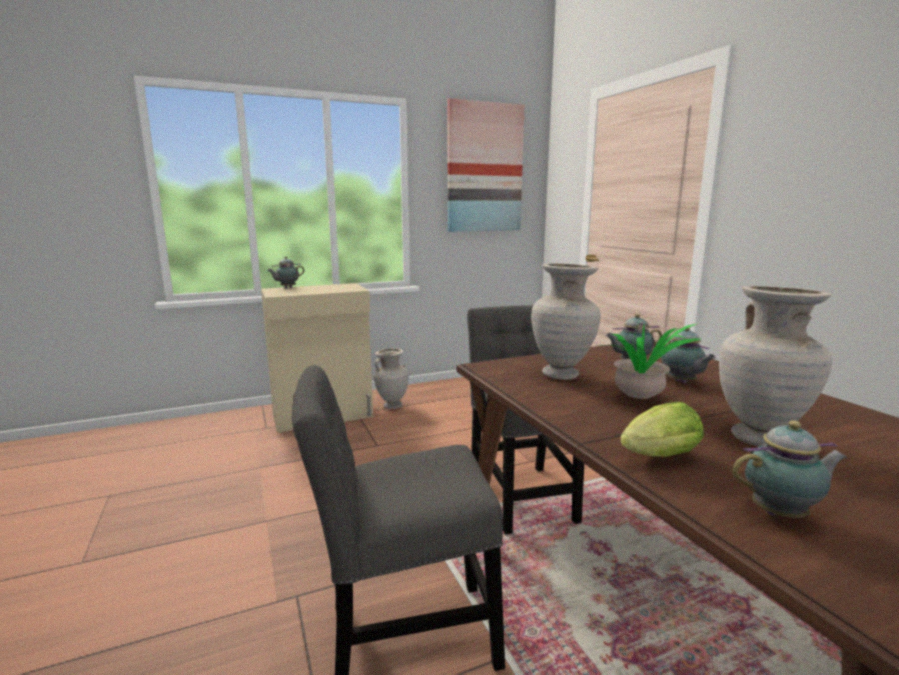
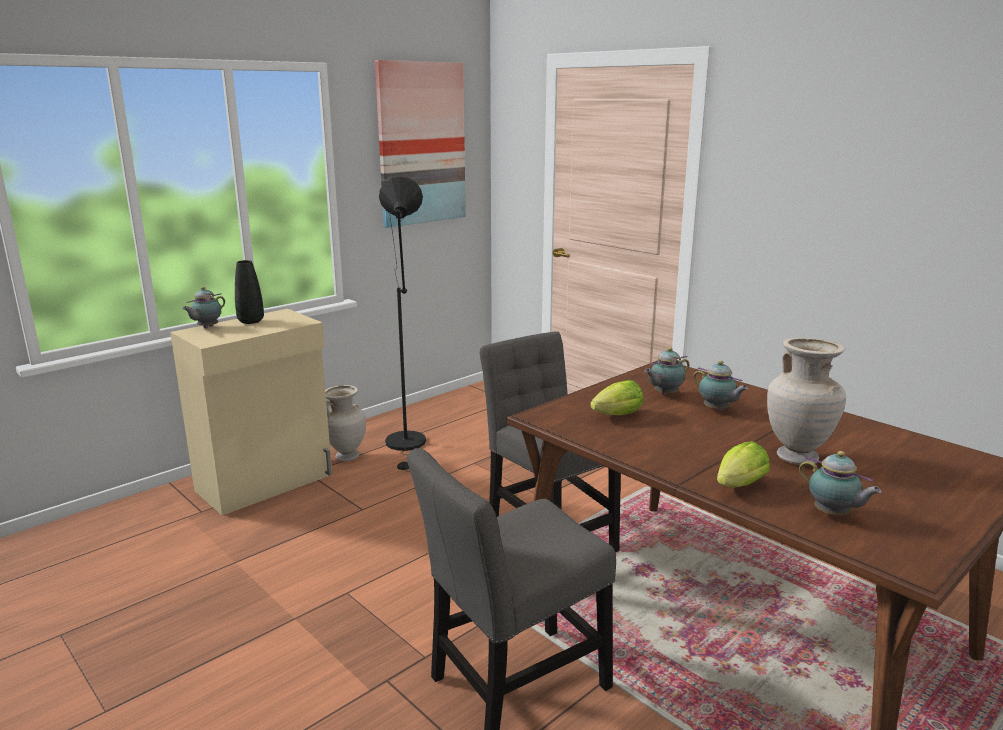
camera: 20 degrees left, 5 degrees up
(320, 287) = (251, 321): none -> black vase
(442, 404) = (407, 445): none -> black floor lamp
(562, 375) = (615, 416): beige vase -> lettuce
(641, 400) = (696, 434): potted plant -> none
(782, 514) = (833, 514): teapot -> teapot turned 75 degrees clockwise

